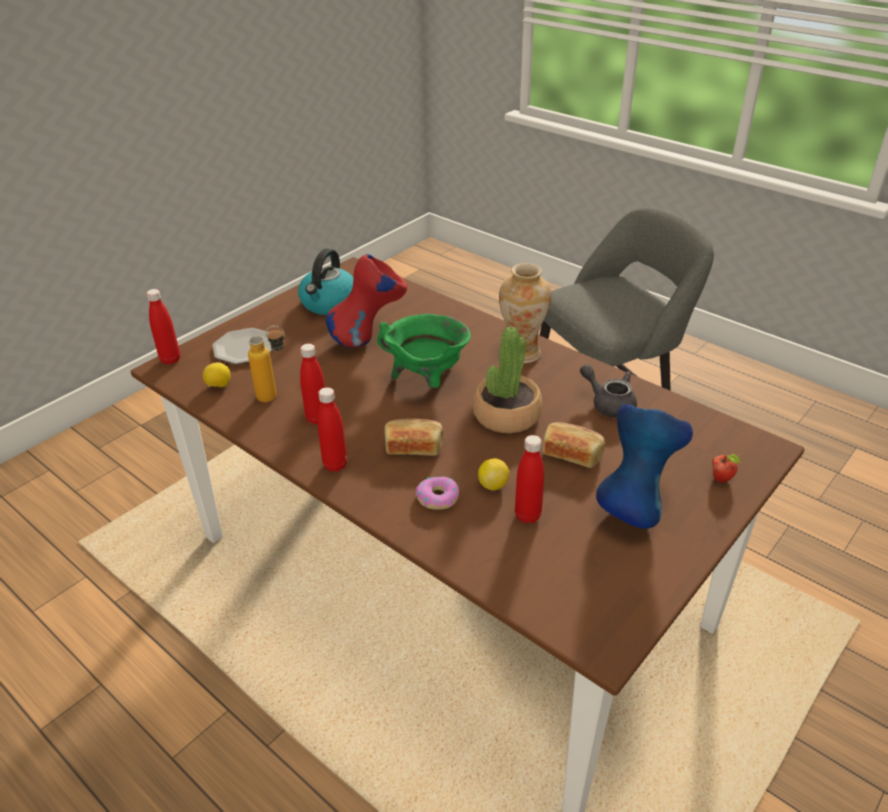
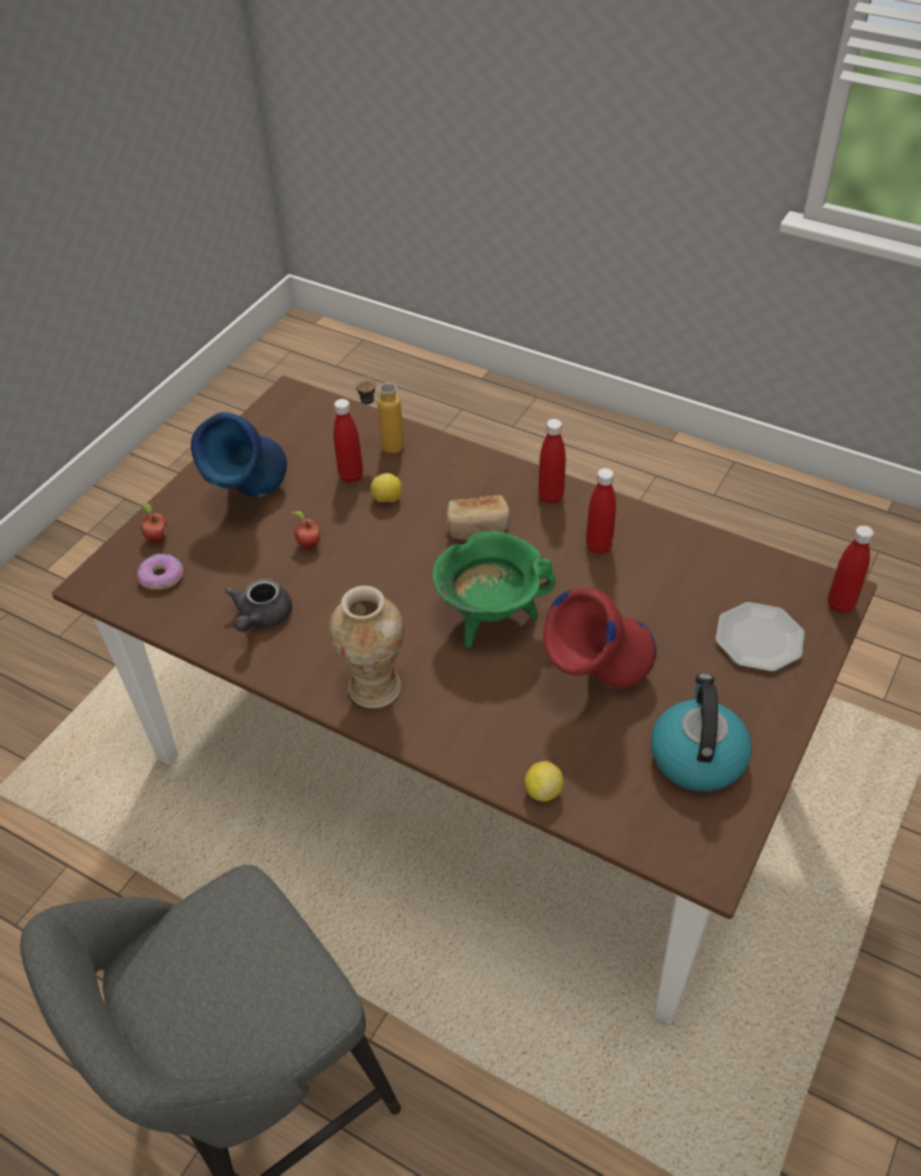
camera: 170 degrees right, 10 degrees up
(219, 386) = (743, 573): lemon -> lemon (543, 791)
(275, 396) = (665, 568): bottle -> bottle (383, 449)
(437, 497) = (438, 480): donut -> donut (161, 577)
(506, 415) = (383, 583): potted plant -> none
(572, 454) = (308, 544): bread -> apple
(609, 403) = (261, 618): grey teapot -> grey teapot turned 75 degrees clockwise

